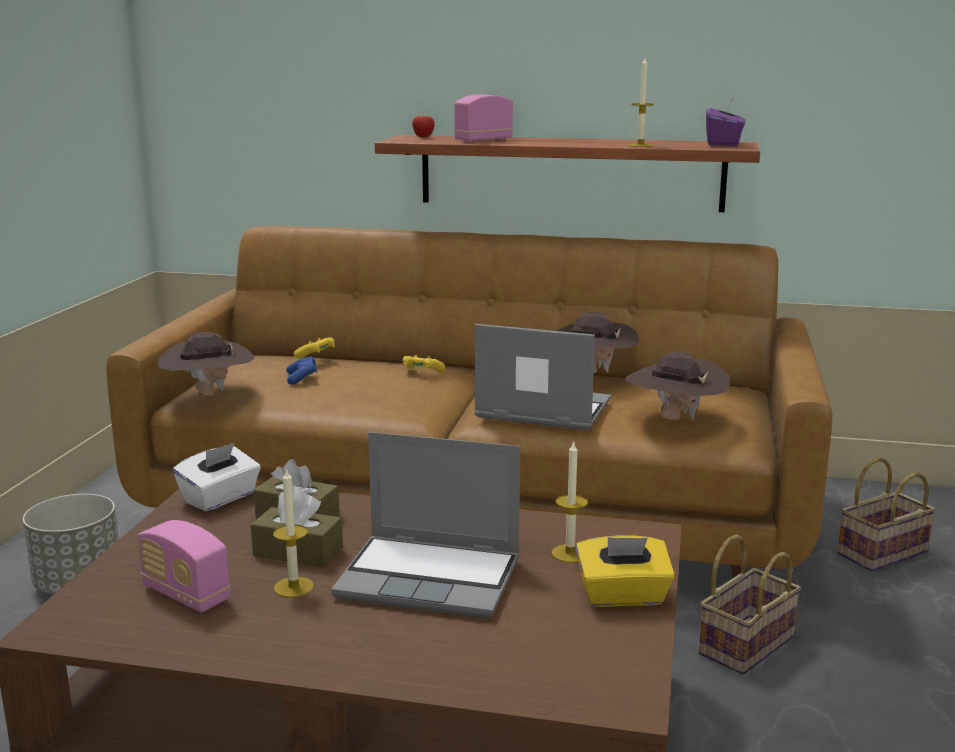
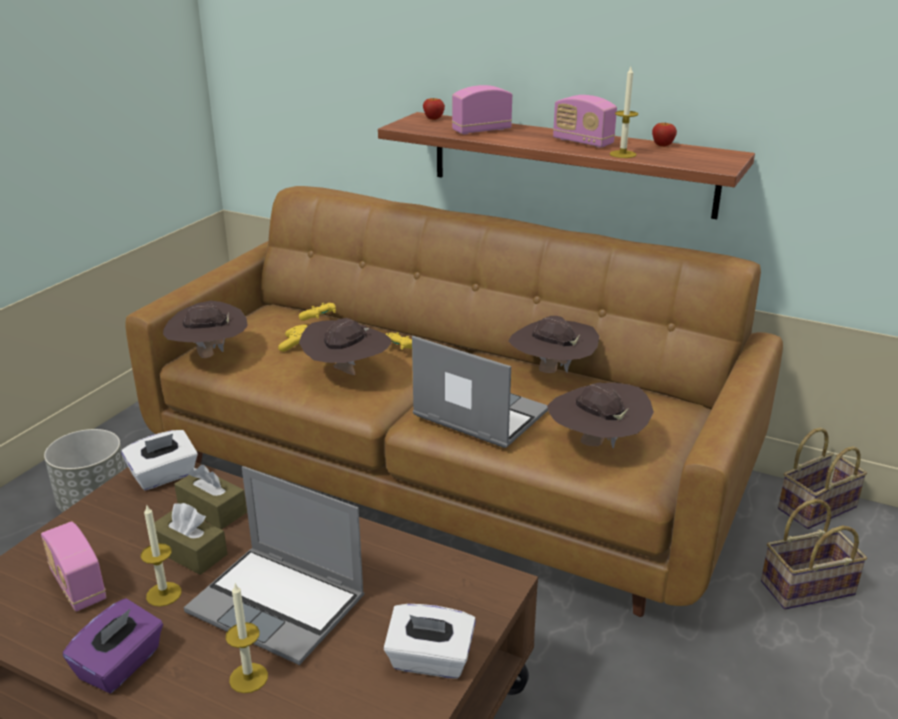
camera: 15 degrees right, 10 degrees up
(302, 378) = (295, 344): blue game controller -> yellow game controller
(378, 394) = (347, 374): none -> brown hat
(570, 553) = (414, 596): candle -> candle (248, 678)
(592, 142) = (582, 142): none -> radio
(623, 596) = (430, 661): yellow tissue box -> white tissue box
(669, 141) = (662, 145): none -> apple
(723, 144) = (712, 156): purple tissue box -> purple tissue box (121, 665)
(746, 643) = (615, 673): basket -> basket (817, 506)

